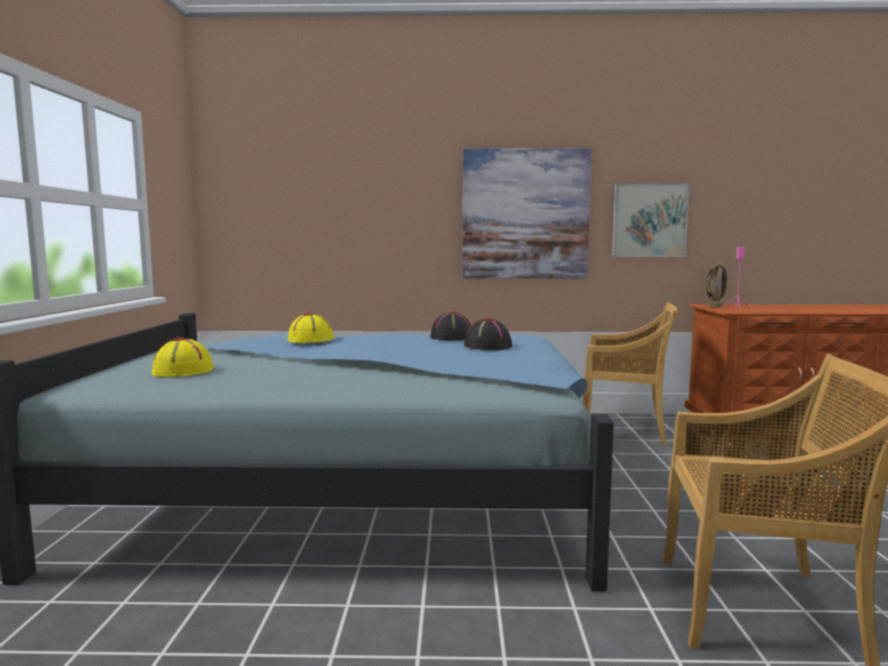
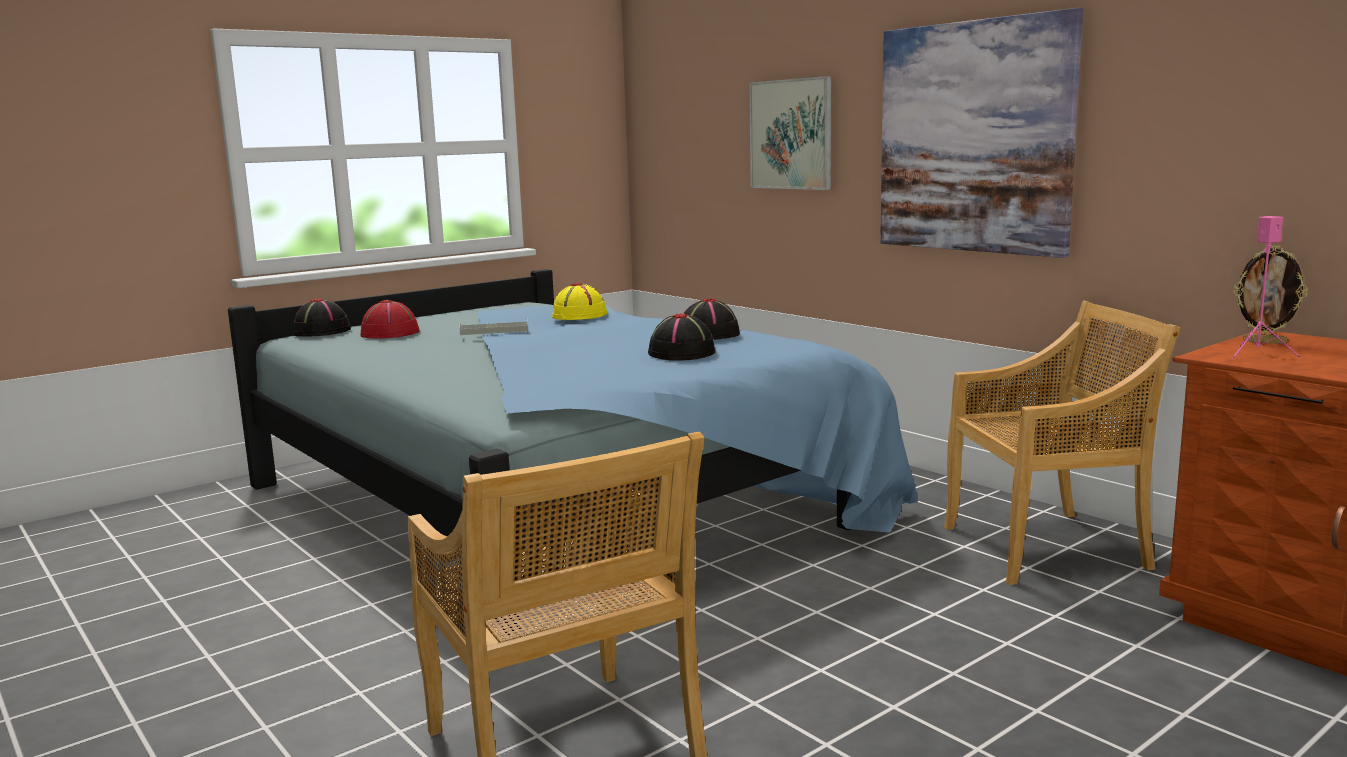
camera: 50 degrees right, 5 degrees up
(91, 381) = (322, 332): none -> black hat
(183, 371) = (390, 334): yellow hat -> red hat
(295, 354) = (494, 331): none -> grey tray
(625, 430) = (1047, 547): beige chair -> beige chair turned 75 degrees counterclockwise
(649, 220) = (1193, 146): picture -> picture (791, 134)

